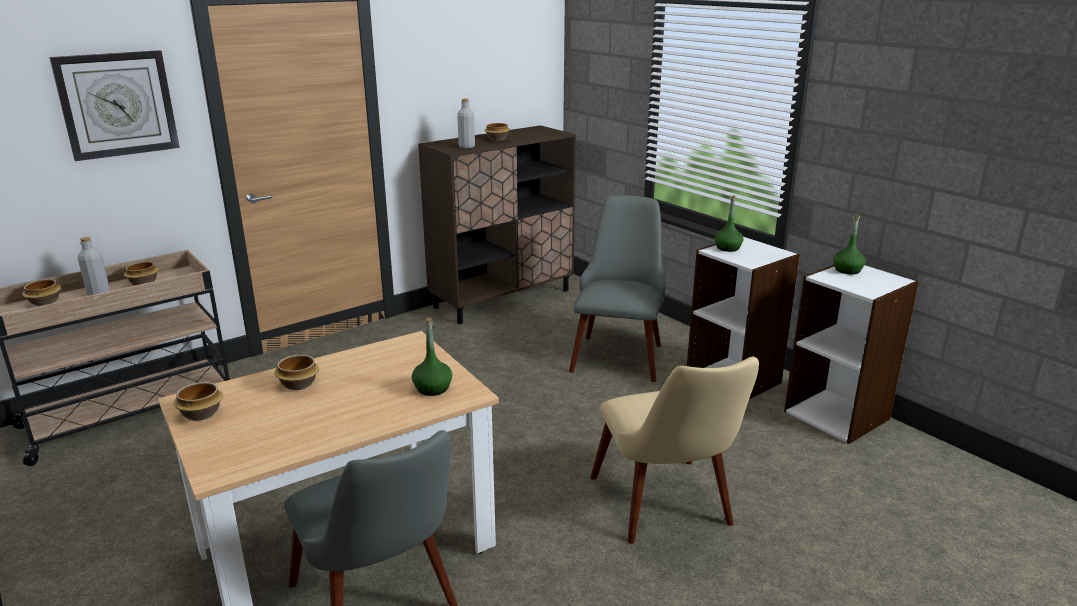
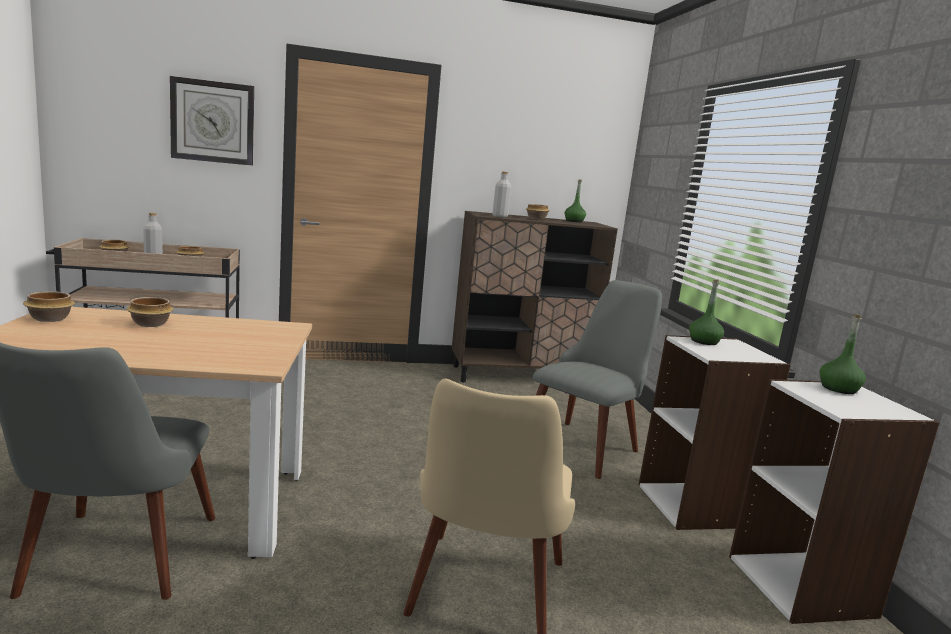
camera: 25 degrees right, 10 degrees down
(433, 388) = (240, 354): green bottle -> green bottle (574, 221)

